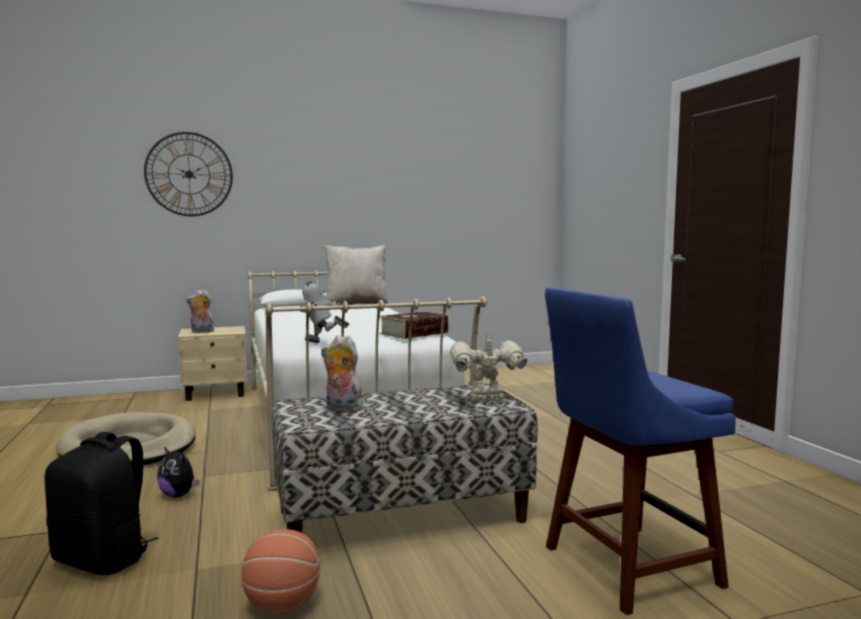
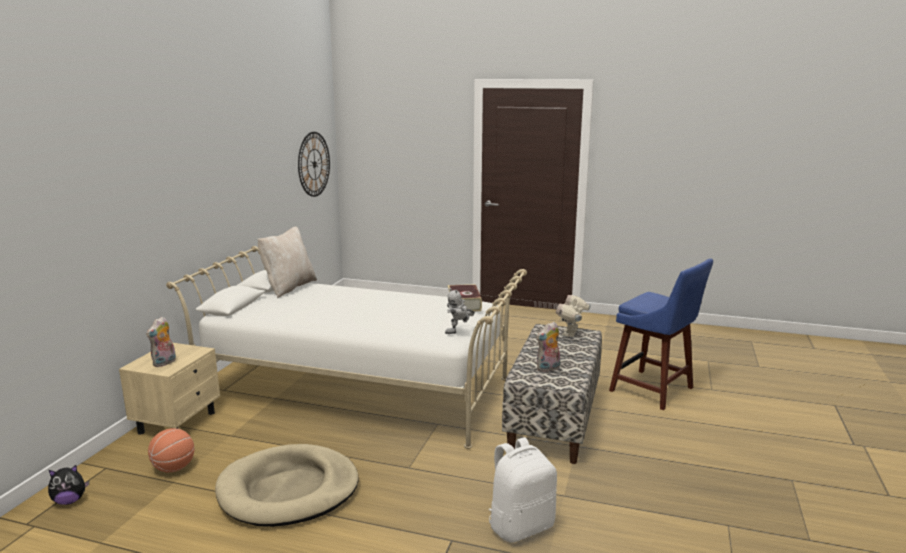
camera: 55 degrees left, 10 degrees up
(104, 559) = (521, 526): black backpack -> white backpack
(179, 495) = (436, 483): plush toy -> plush toy (70, 501)
(189, 174) = (98, 184): wall clock -> wall clock (314, 164)
(283, 605) = (627, 478): basketball -> basketball (174, 468)
(623, 567) = (655, 390): blue chair -> blue chair turned 60 degrees counterclockwise

